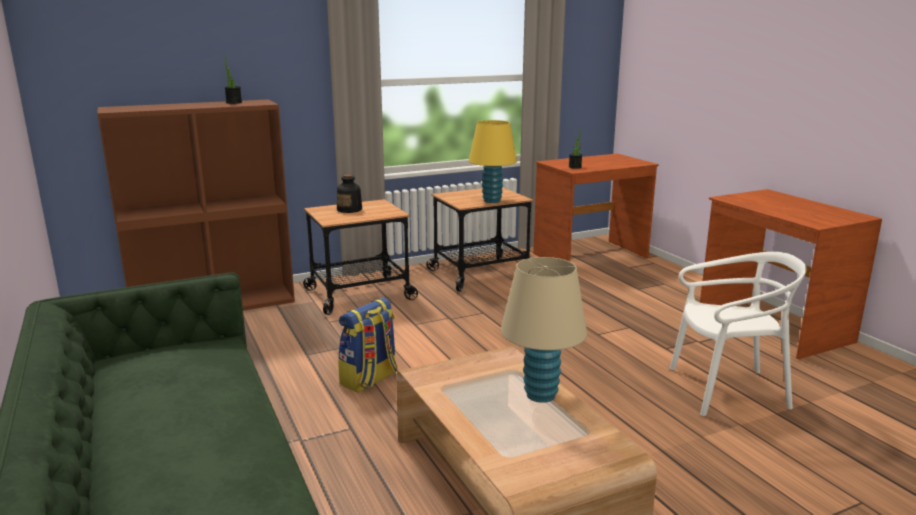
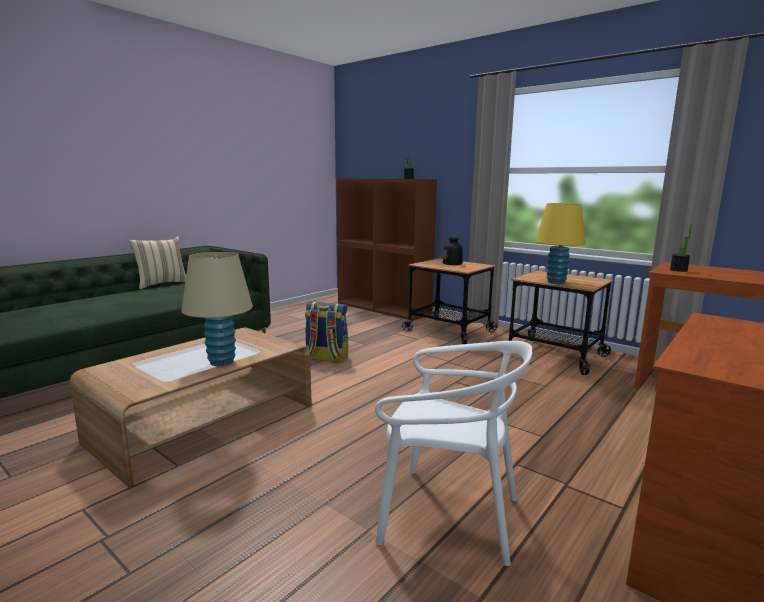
camera: 65 degrees right, 5 degrees down
(96, 404) = (161, 284): none -> beige pillow
(727, 390) = (449, 515): white chair -> white chair turned 45 degrees counterclockwise

